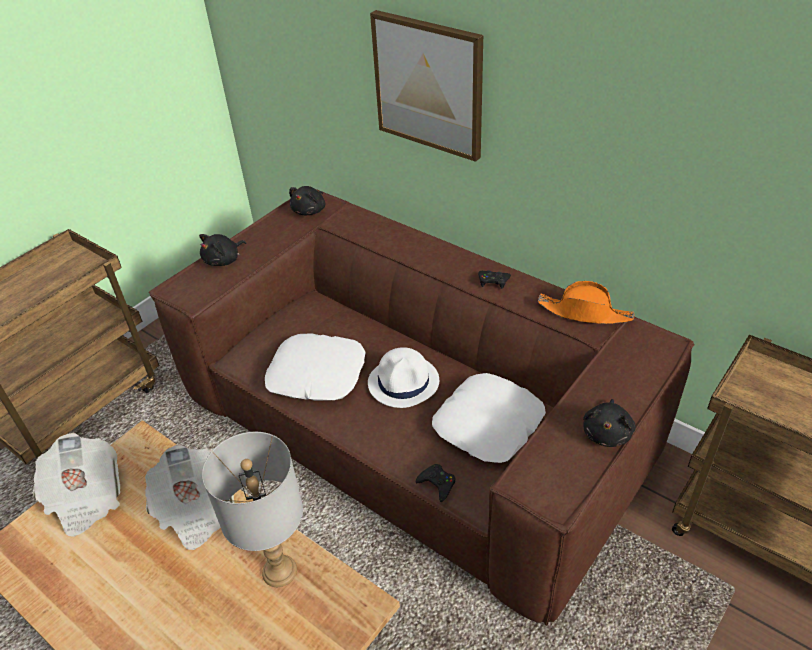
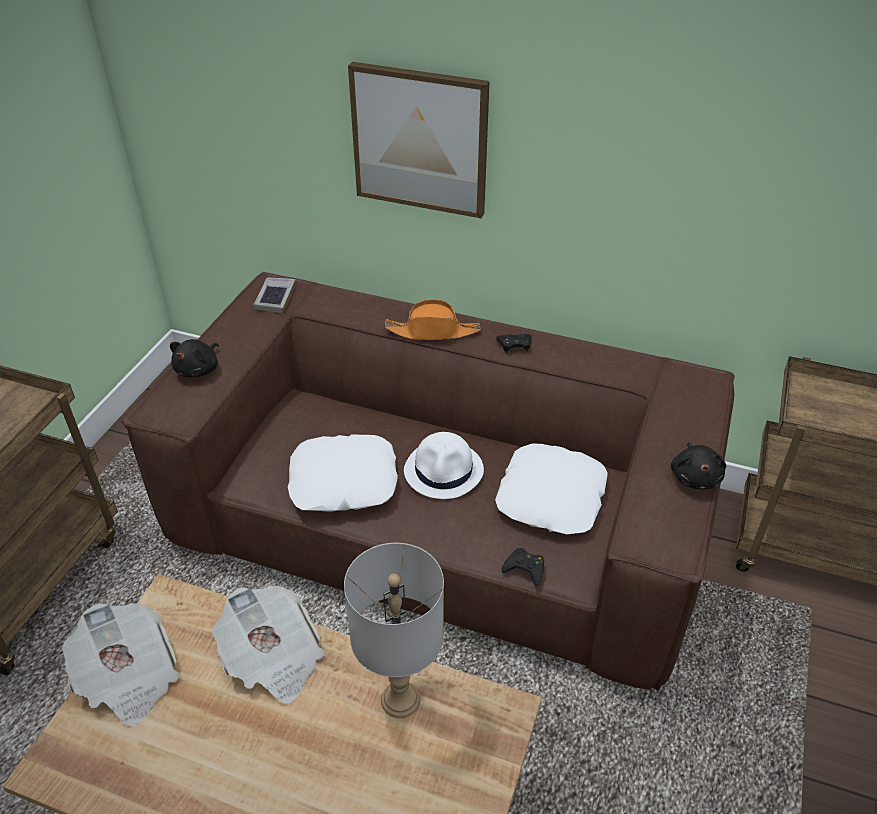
camera: 20 degrees left, 0 degrees up
(310, 210) = (275, 298): black plush toy -> book
(585, 313) = (621, 362): orange hat -> orange hat (433, 331)

